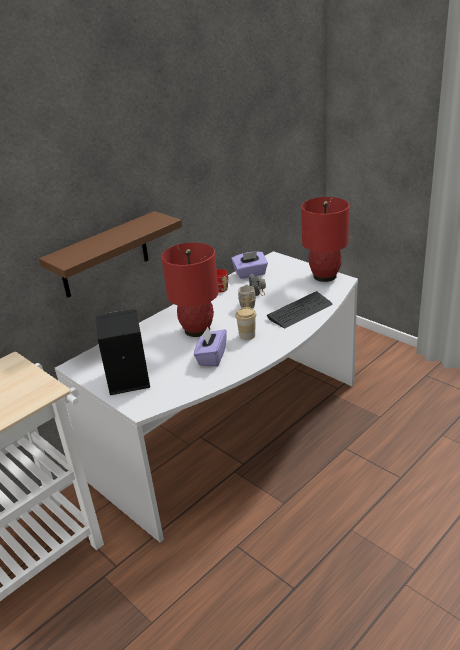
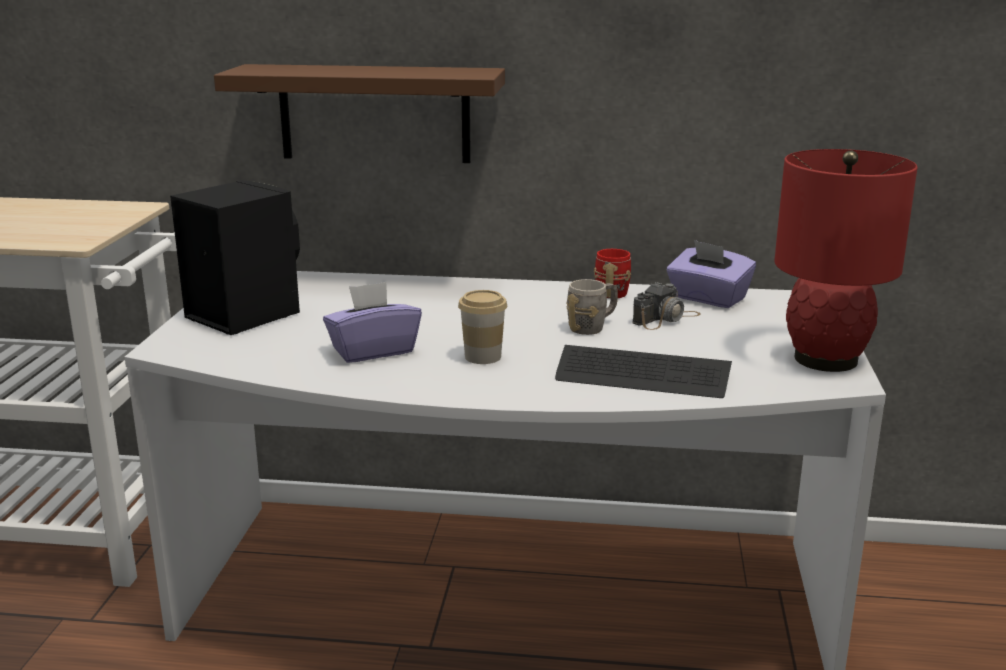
camera: 50 degrees right, 10 degrees down
(197, 330) = (449, 316): red table lamp -> none

